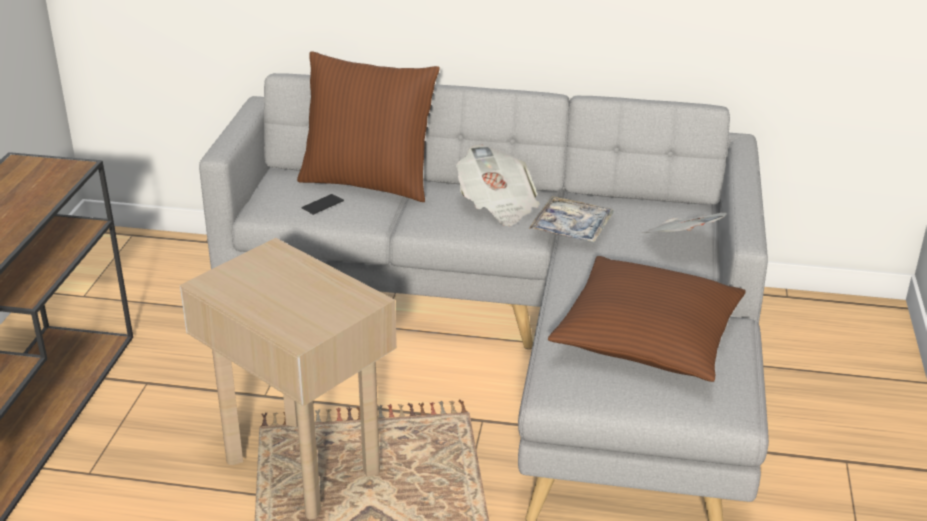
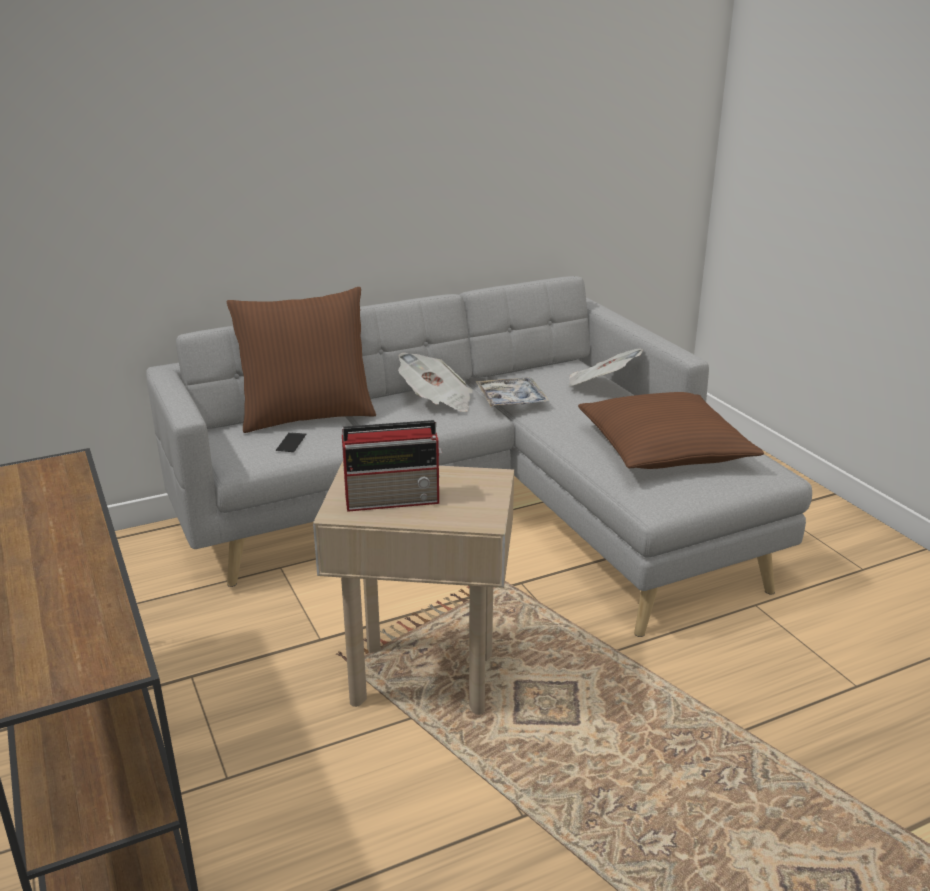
camera: 35 degrees left, 5 degrees down
(262, 289) = (394, 499): none -> radio

